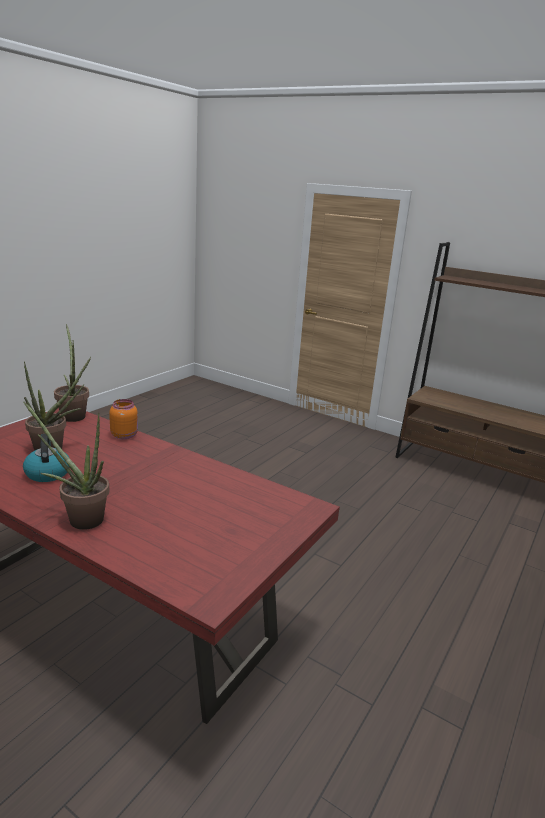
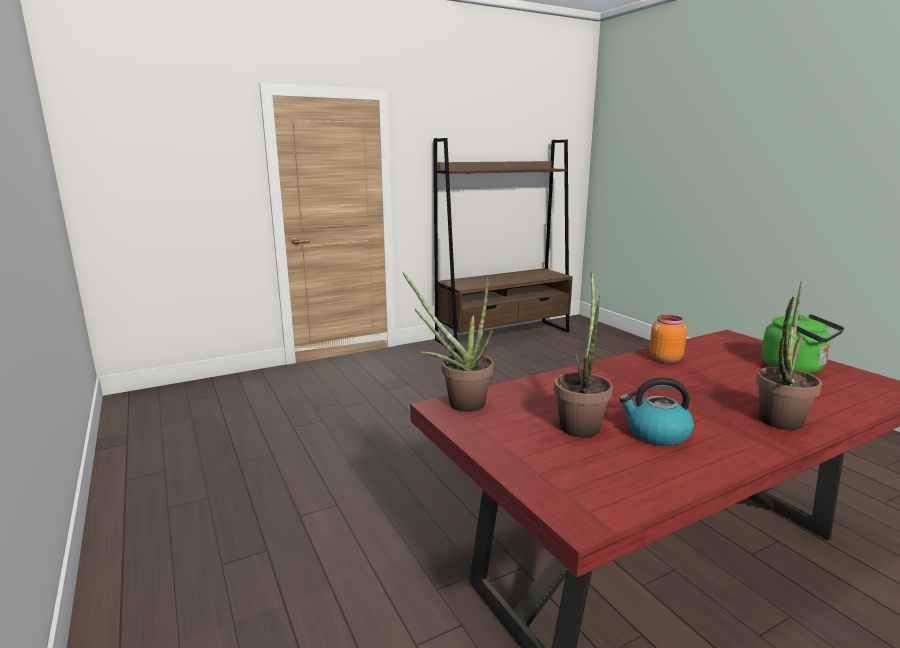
camera: 60 degrees left, 5 degrees down
(124, 435) = (549, 381): orange jar -> orange jar (664, 359)
(231, 539) = (796, 368): none -> green kettle

